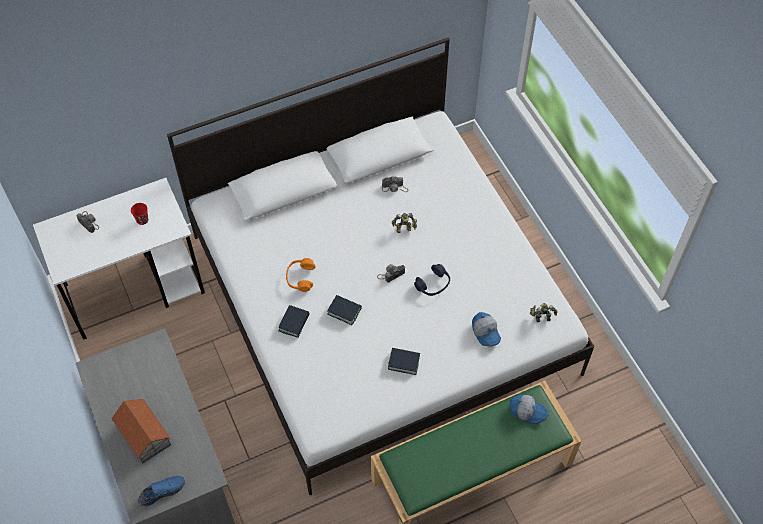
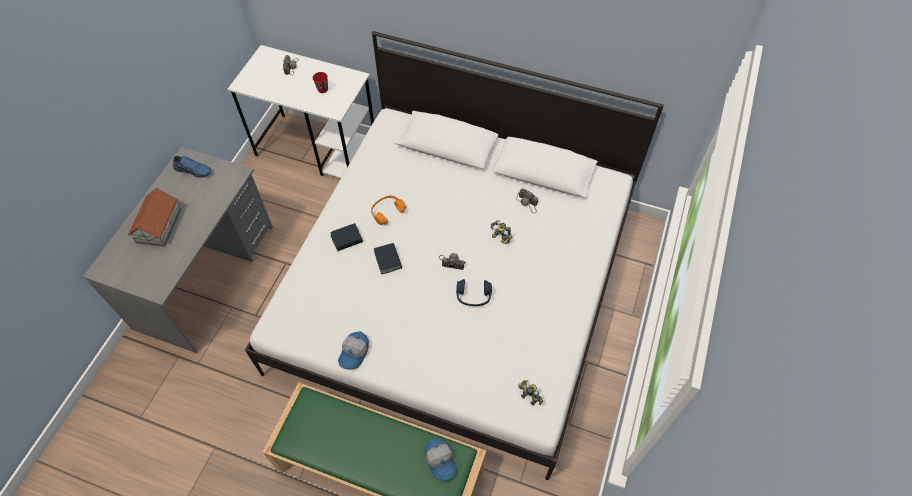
camera: 45 degrees right, 0 degrees up
(162, 491) = (123, 271): blue shoe -> blue shoe (193, 170)
(403, 362) = (385, 334): book -> none
(486, 332) = (471, 367): cap -> cap (354, 353)

